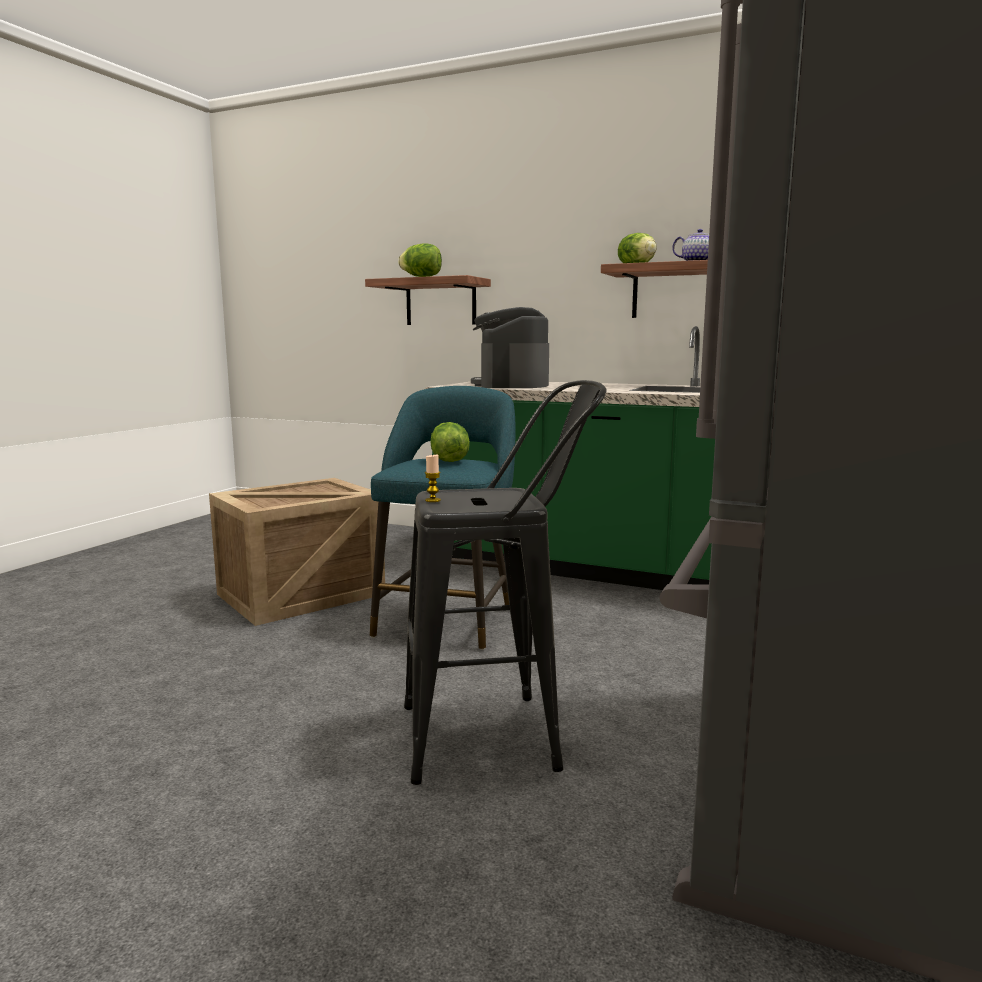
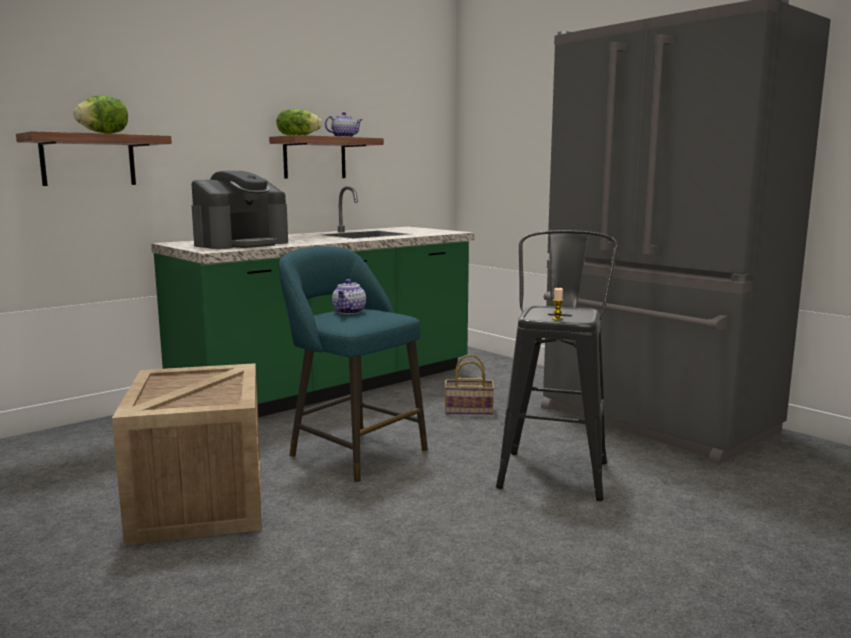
camera: 65 degrees left, 0 degrees up
(448, 460) = (349, 312): lettuce -> teapot
(511, 385) = (241, 244): coffee machine -> coffee machine turned 75 degrees counterclockwise
(646, 646) = (467, 410): none -> basket

